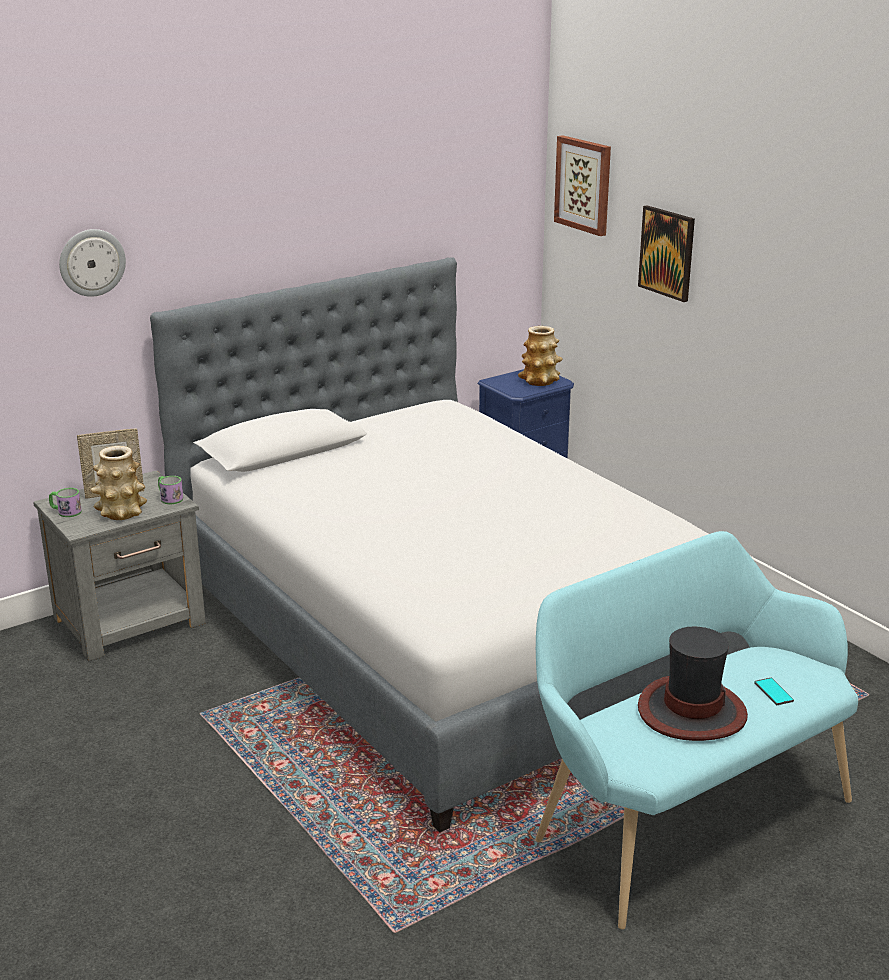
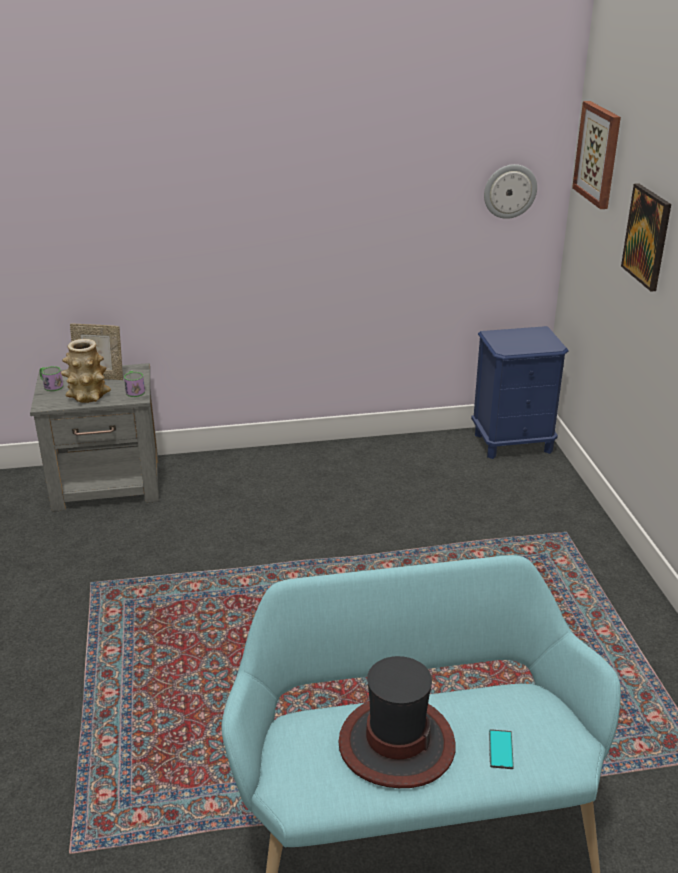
camera: 25 degrees right, 5 degrees up
(91, 262) = (92, 177): wall clock -> wall clock (509, 191)
(444, 632) = (339, 563): bed -> none
(540, 381) = (535, 342): vase -> none

